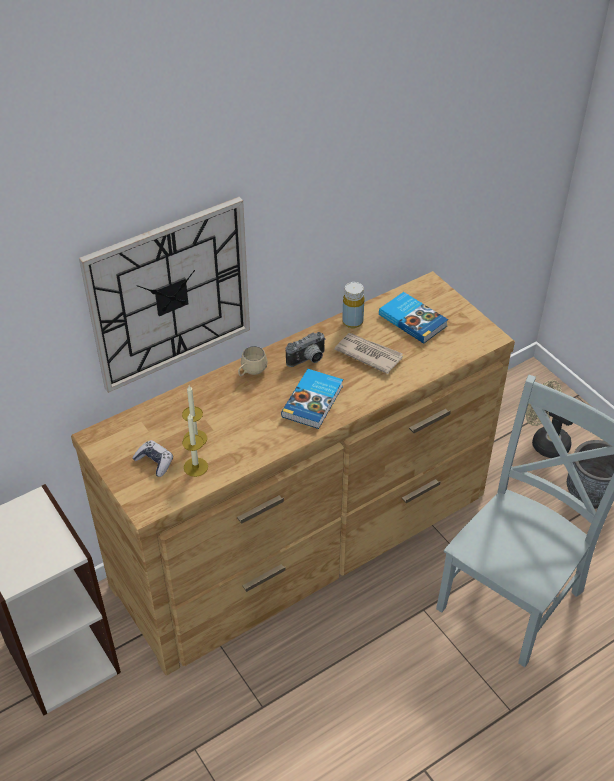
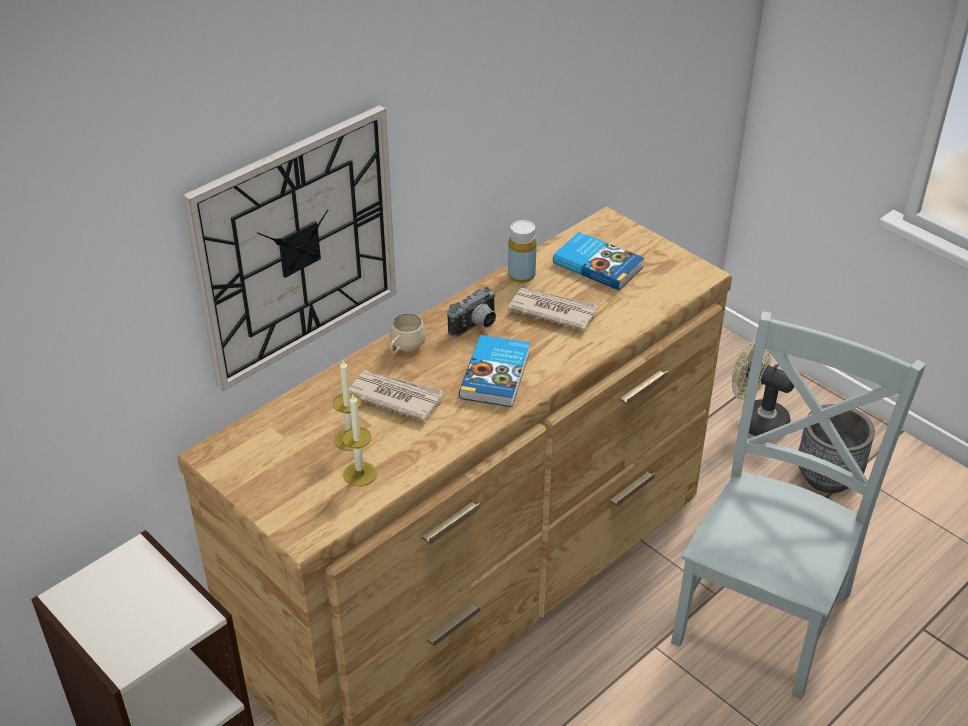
camera: 10 degrees left, 5 degrees down
(154, 462) = (302, 475): game controller -> none
(235, 409) = (395, 397): none -> newspaper

